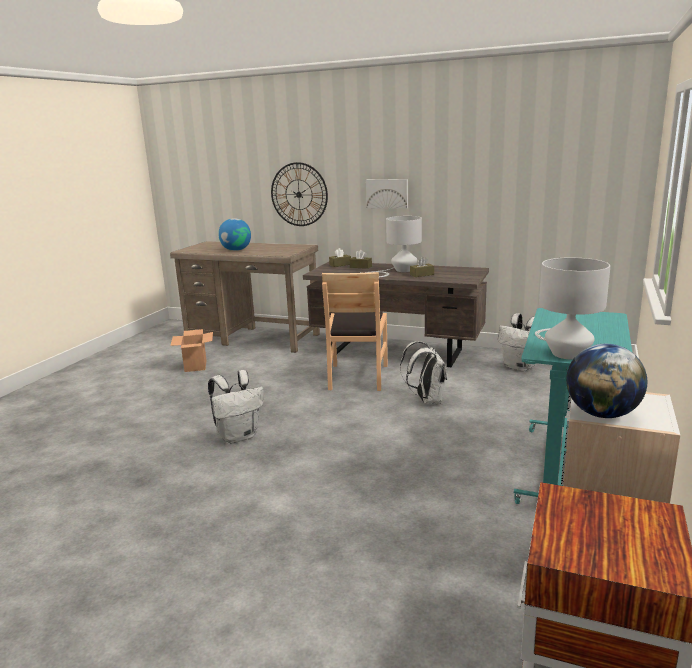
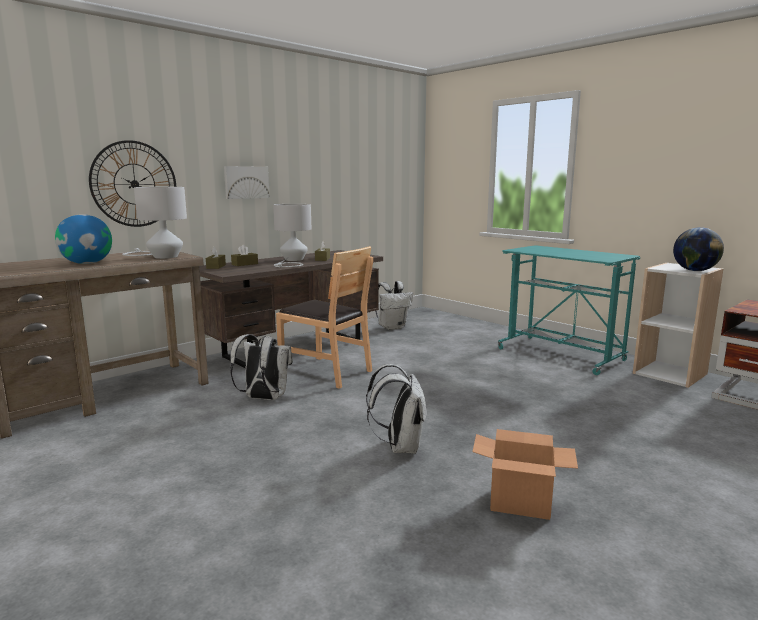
camera: 65 degrees left, 5 degrees down
(195, 366) = (129, 443): cardboard box -> cardboard box (521, 503)
(427, 400) = (414, 361): white backpack -> white backpack (263, 398)
(563, 346) = (593, 256): white table lamp -> white table lamp (155, 255)

